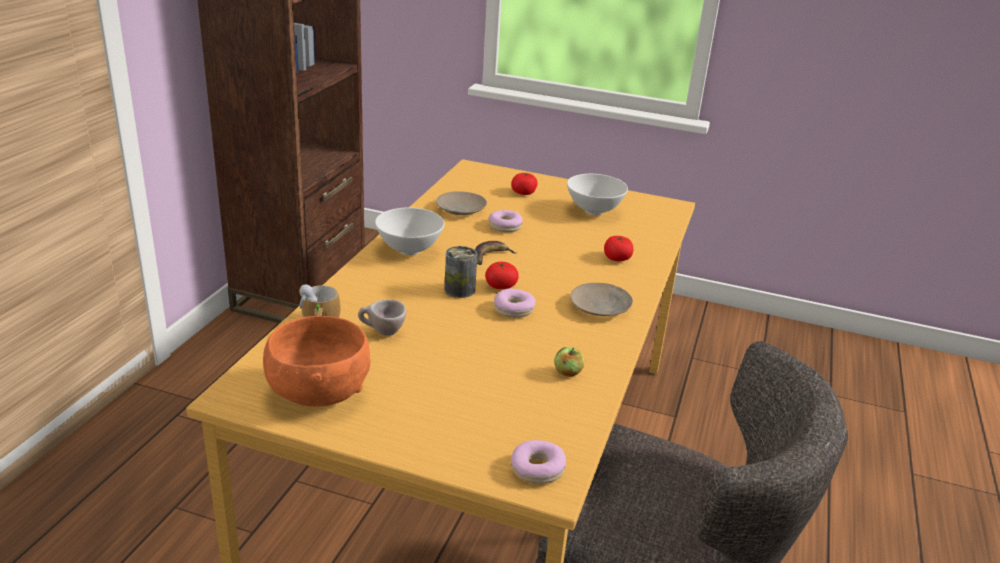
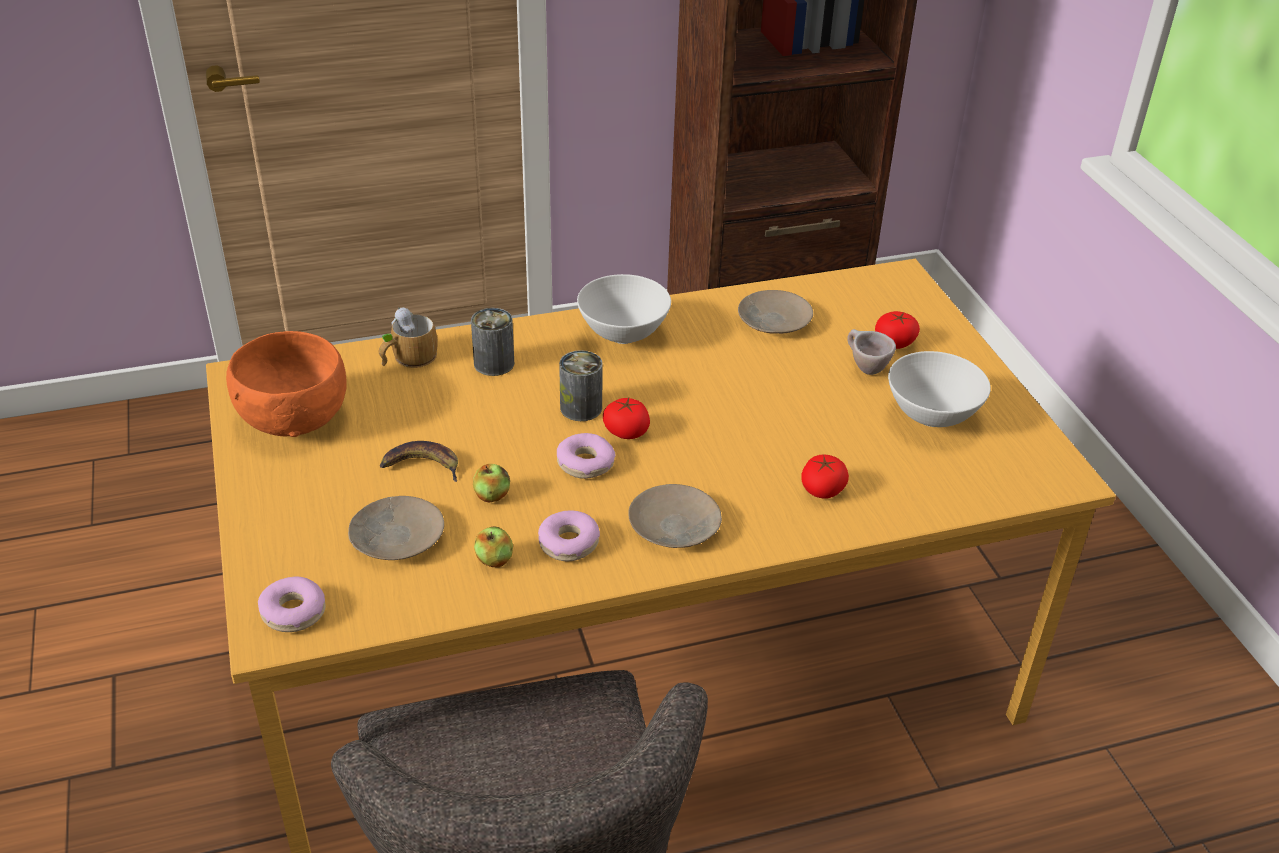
camera: 55 degrees right, 10 degrees up
(373, 298) = (494, 363): none -> can
(382, 332) = (434, 401): beige cup -> beige cup (864, 367)
(490, 257) = (685, 394): banana -> banana (421, 466)
(505, 226) = (778, 369): donut -> donut (569, 543)
(505, 350) = (492, 495): none -> apple
(506, 399) = (396, 537): none -> beige plate

